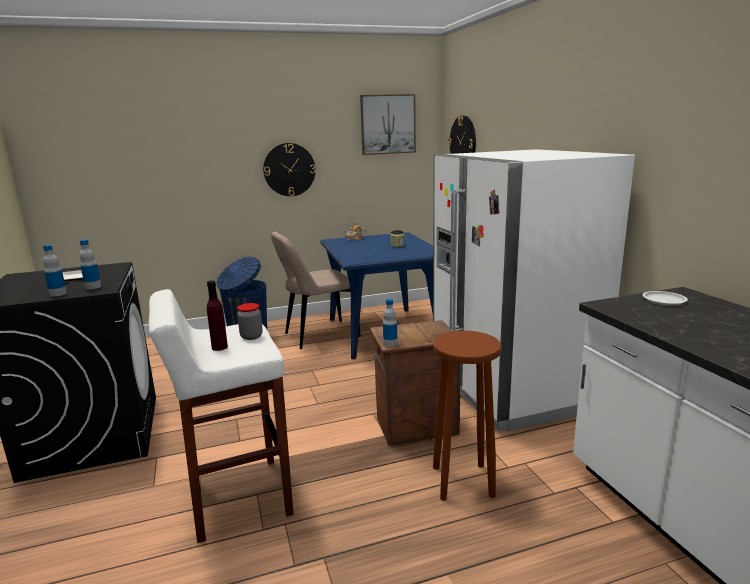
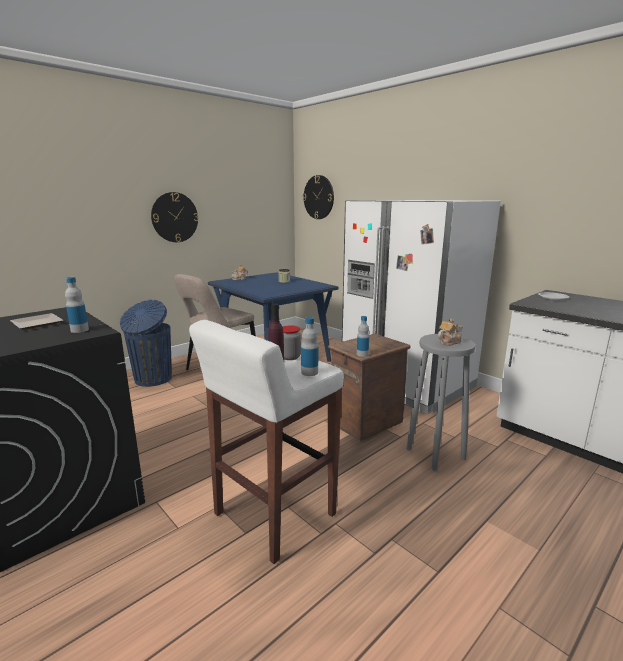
camera: 25 degrees left, 0 degrees up
(58, 294) = (46, 340): bottle -> bottle (309, 372)
(388, 124) = (254, 180): picture -> none
(463, 480) = (435, 453): brown stool -> grey stool
(466, 344) = (449, 342): none -> teapot

